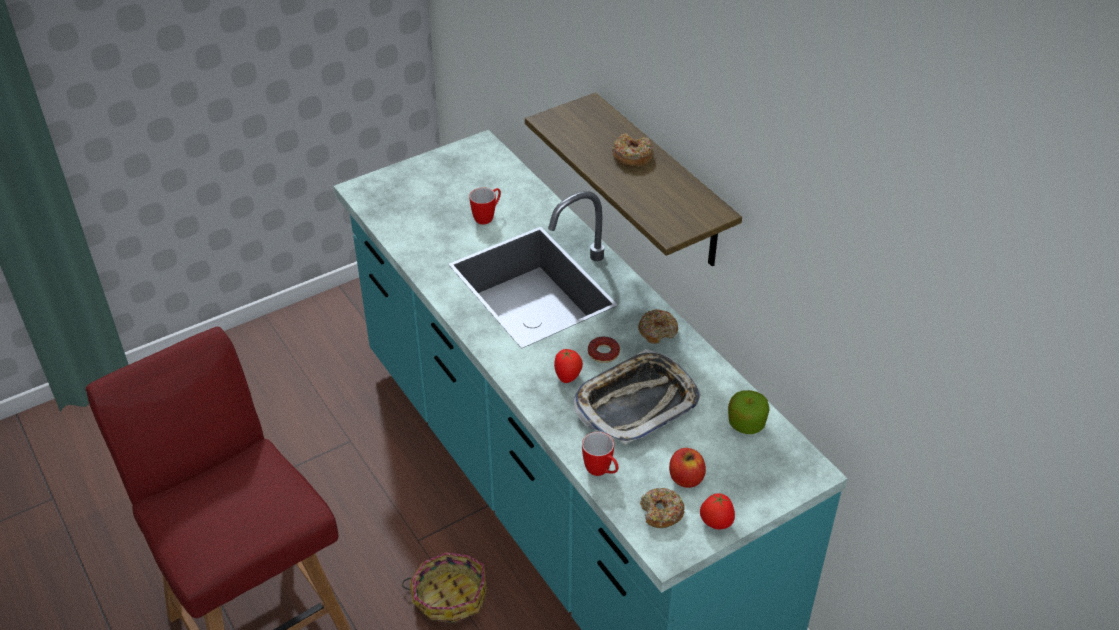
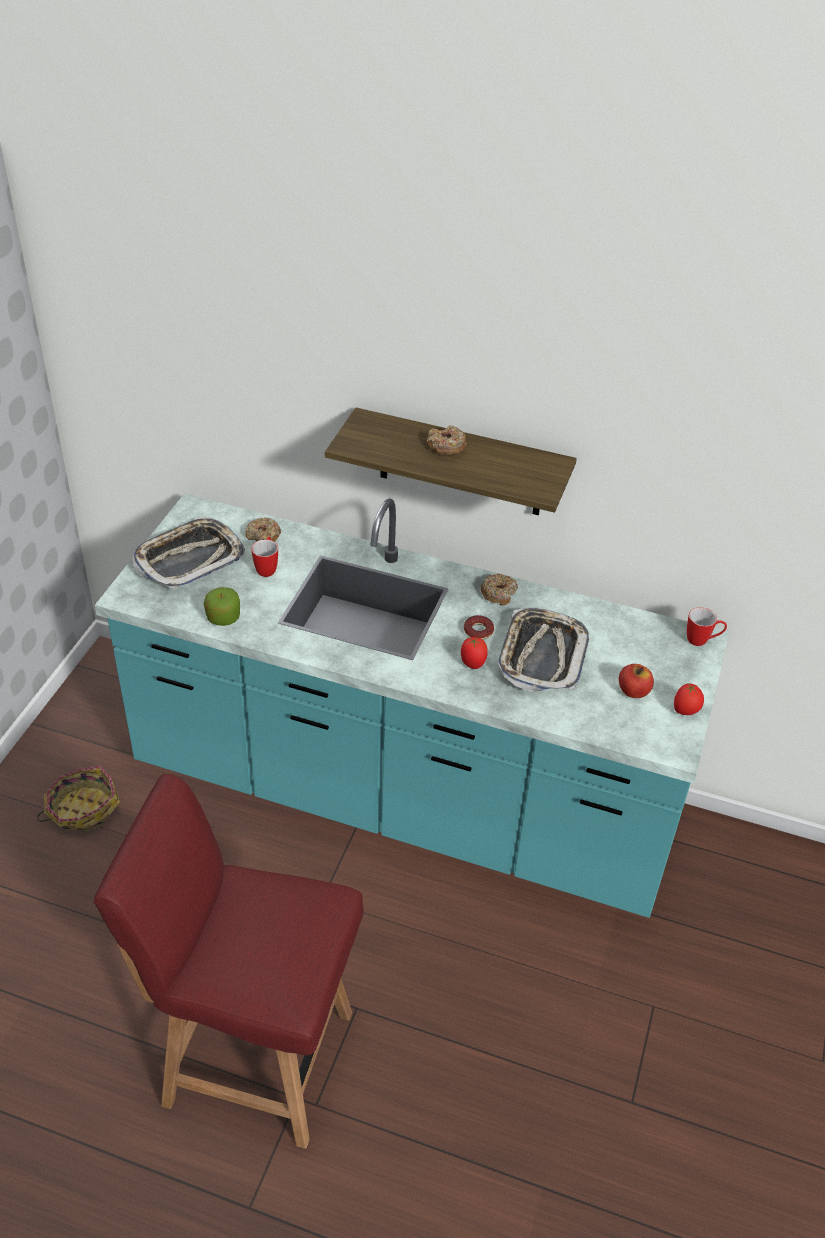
camera: 40 degrees left, 0 degrees up
(436, 182) = (189, 559): none -> tray
(449, 596) = (391, 925): basket -> basket (82, 808)
(601, 472) = (573, 720): mug -> mug (702, 641)
(661, 513) = (644, 725): donut -> donut (263, 536)
(746, 423) = (629, 629): apple -> apple (223, 618)

